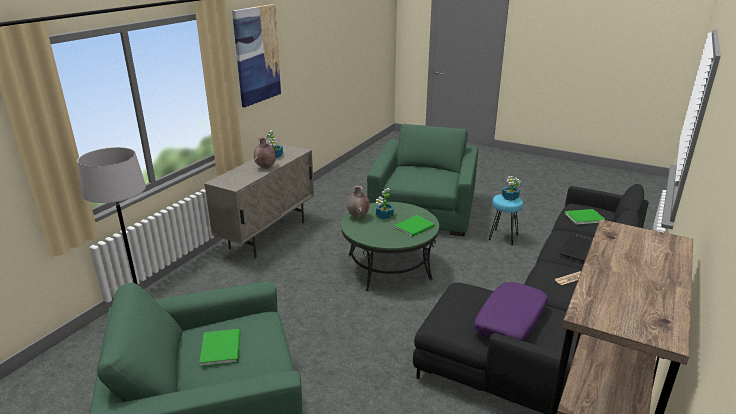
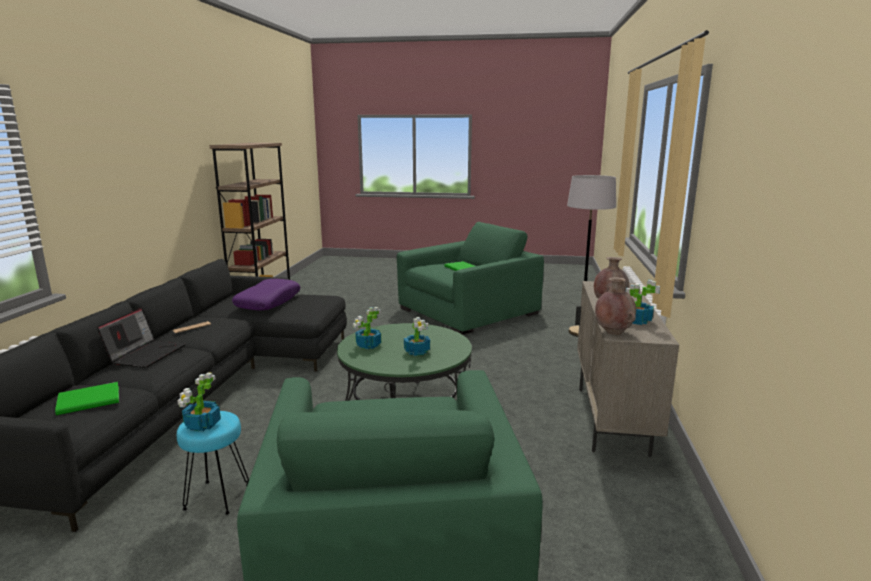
camera: 160 degrees right, 10 degrees down
(257, 55) = (737, 157): picture -> none
(358, 216) = (451, 346): brown vase -> brown vase (613, 332)
(415, 227) = (368, 345): green book -> potted plant

